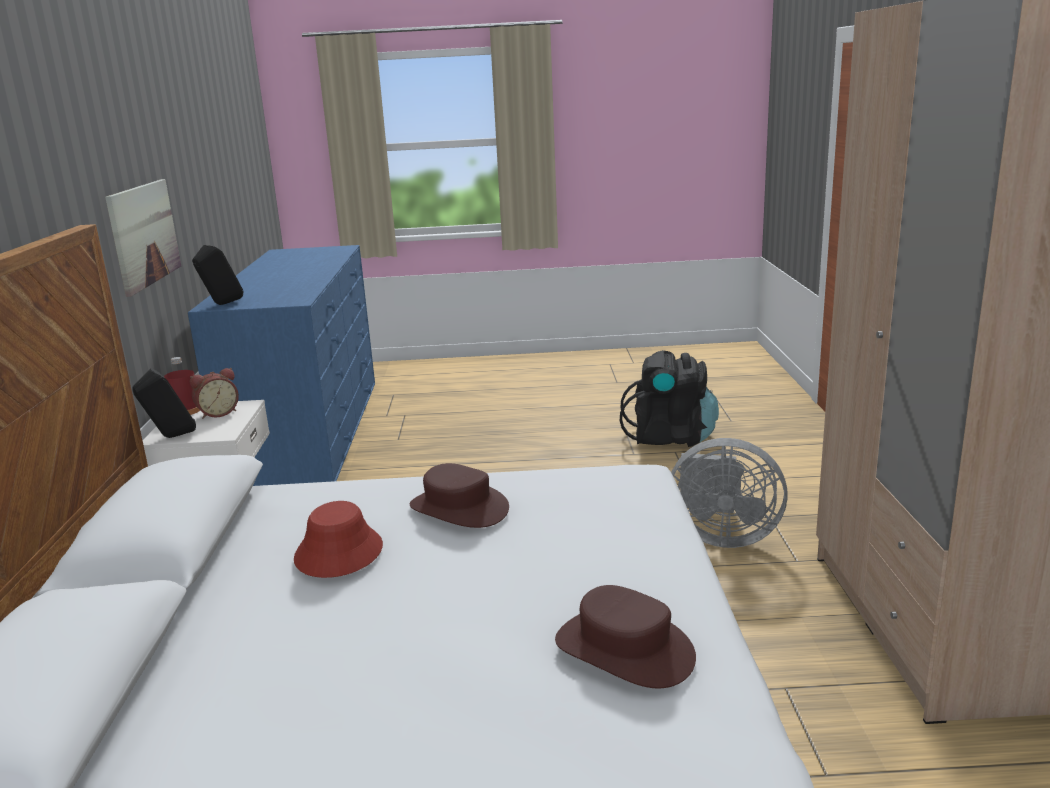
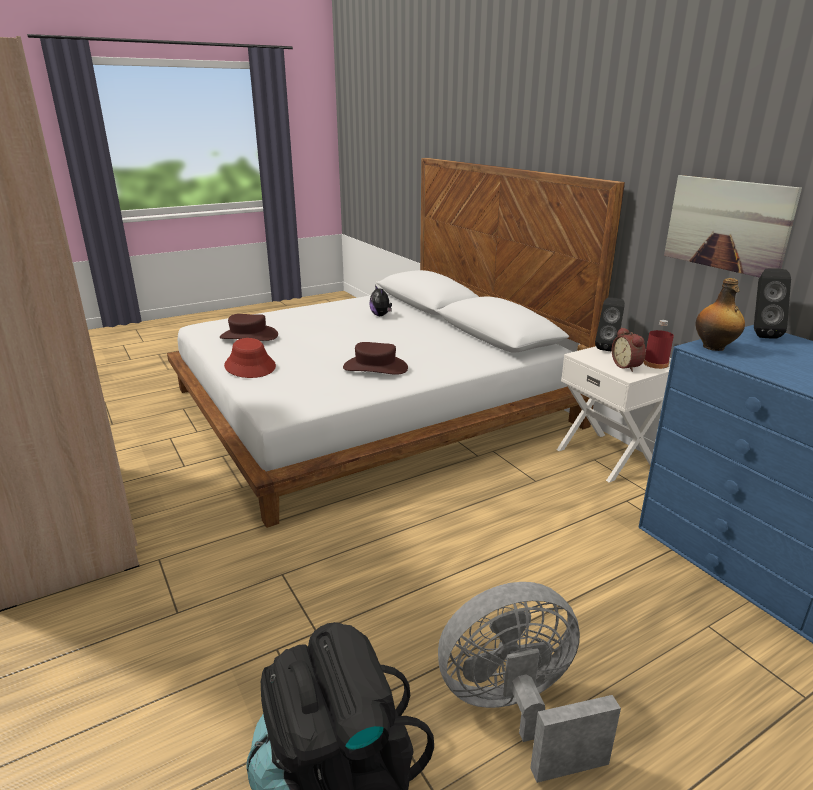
camera: 150 degrees right, 5 degrees up
(218, 413) = (627, 366): alarm clock -> alarm clock turned 45 degrees counterclockwise
(250, 676) = (381, 315): none -> plush toy
(287, 301) = (714, 347): none -> bottle
(338, 553) = (408, 342): red hat -> red hat (250, 366)
(721, 536) = (229, 569): grey fan -> grey fan (516, 712)

